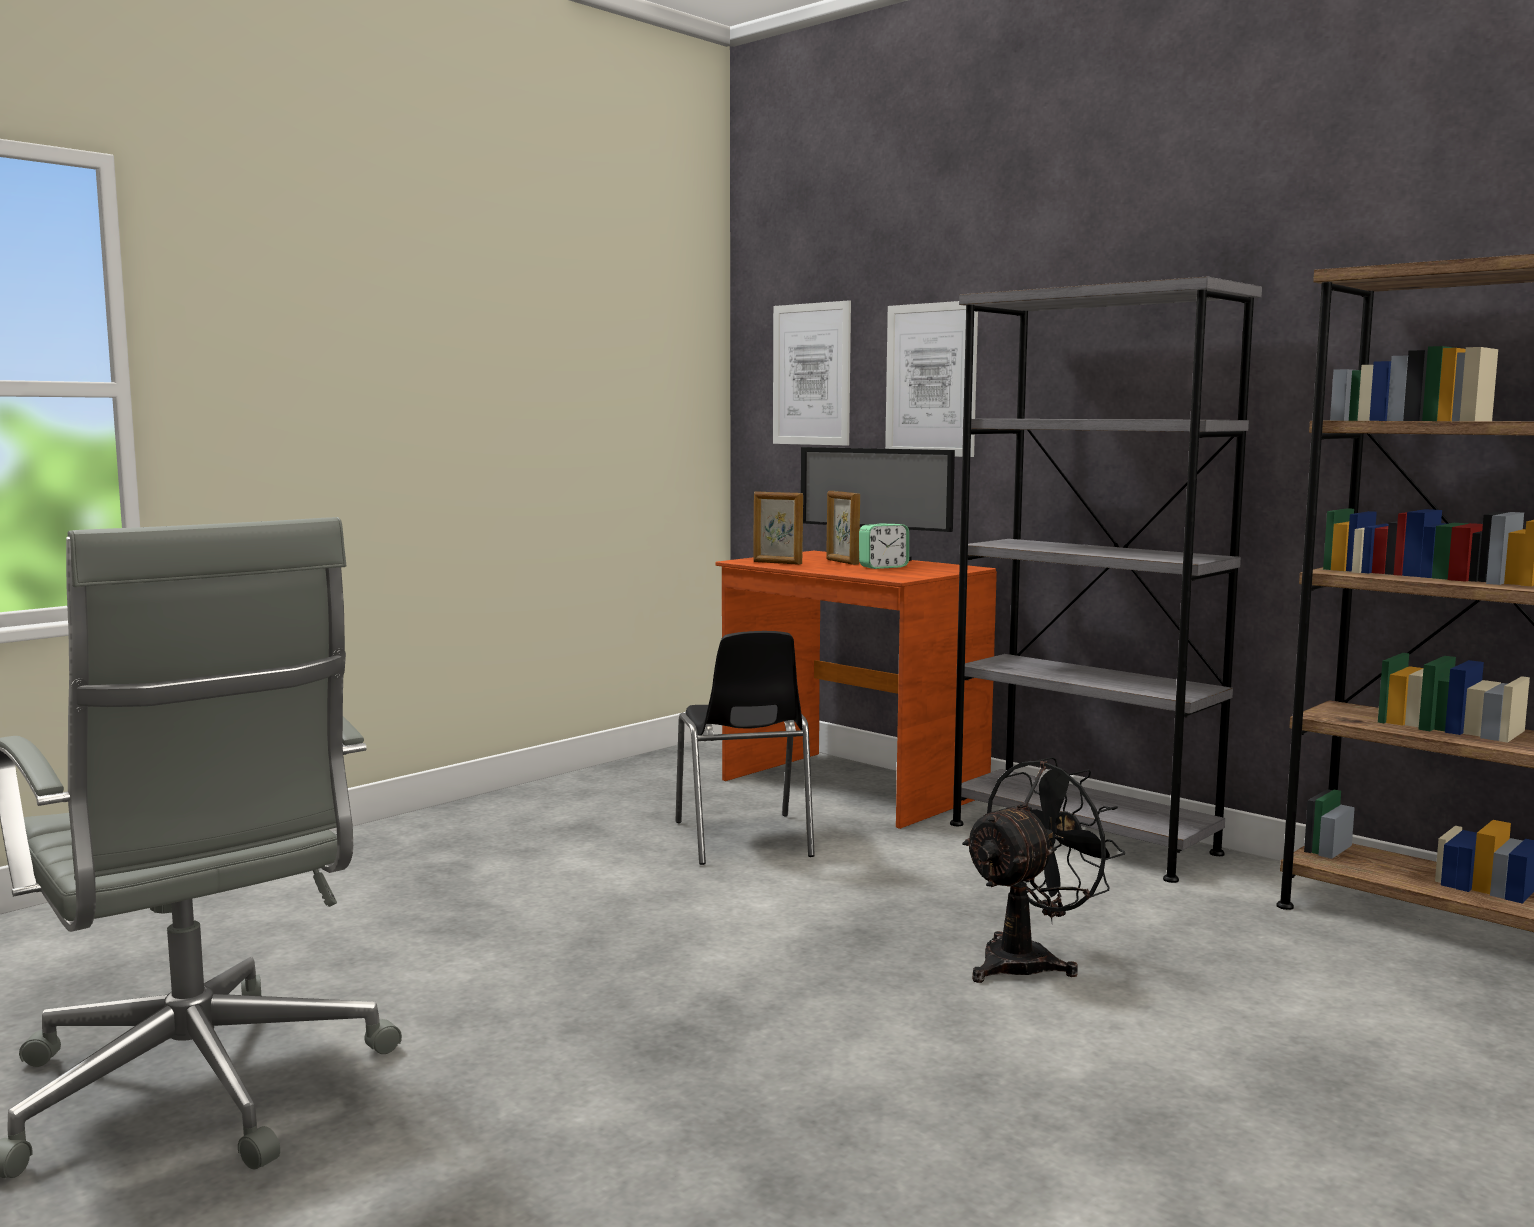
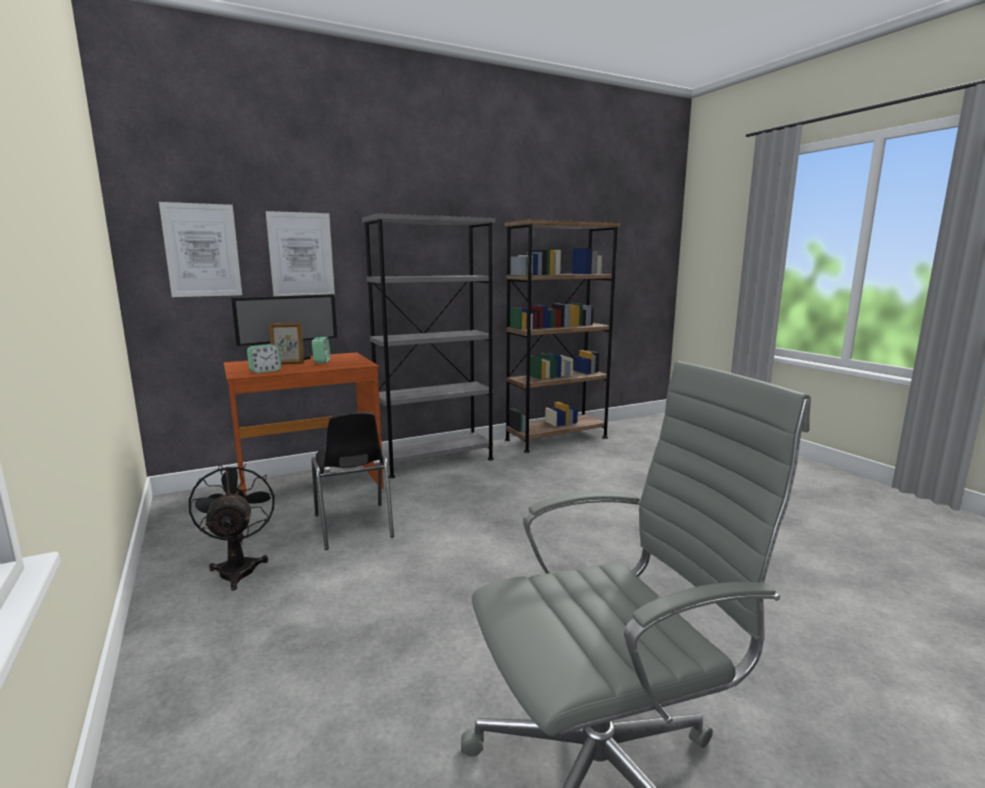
camera: 70 degrees left, 5 degrees up
(743, 839) = (353, 526): black chair -> black chair turned 60 degrees clockwise
(777, 563) = (265, 371): picture frame -> alarm clock
(1029, 960) = (547, 498): black fan -> black fan (238, 567)

